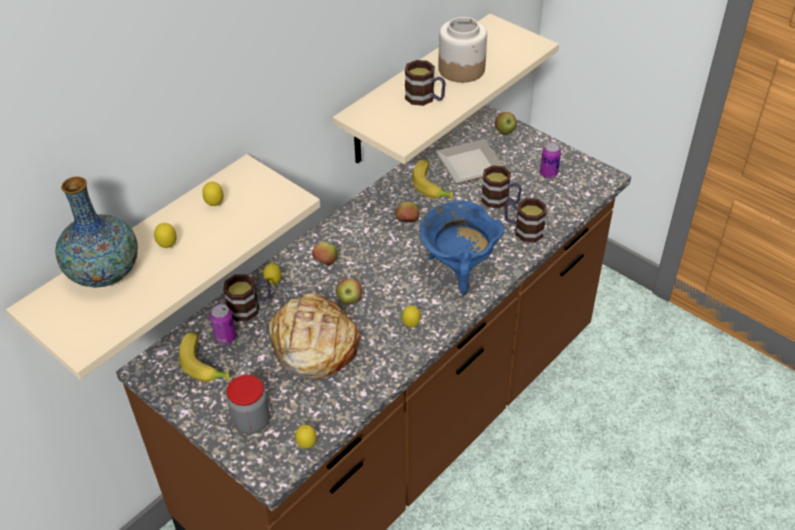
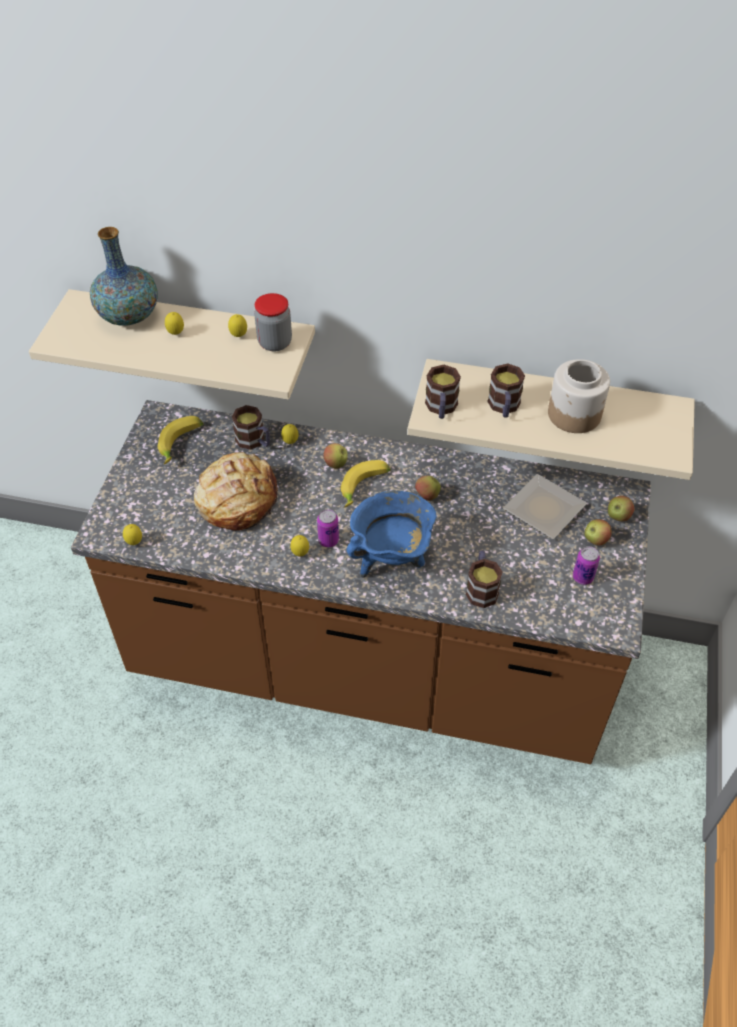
camera: 60 degrees right, 5 degrees up
(225, 337) = (214, 442): can -> can (328, 540)
(251, 422) = (140, 499): jar -> jar (275, 343)
(349, 300) = (302, 499): apple -> apple (595, 540)
(433, 186) = (490, 494): banana -> banana (364, 488)
(500, 201) = (509, 554): mug -> mug (441, 408)

